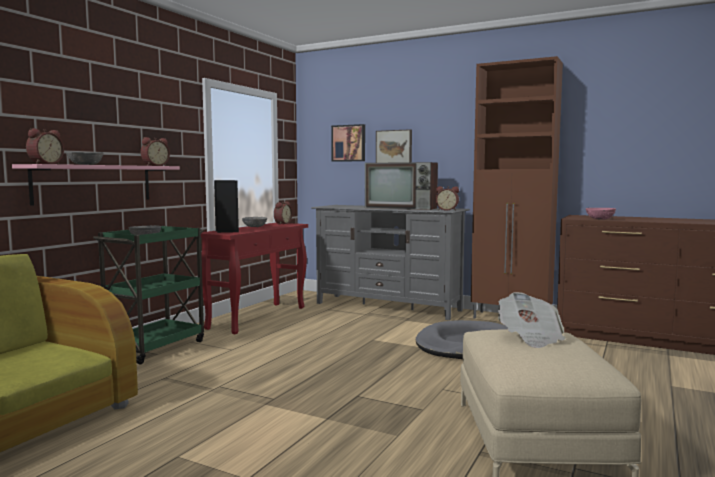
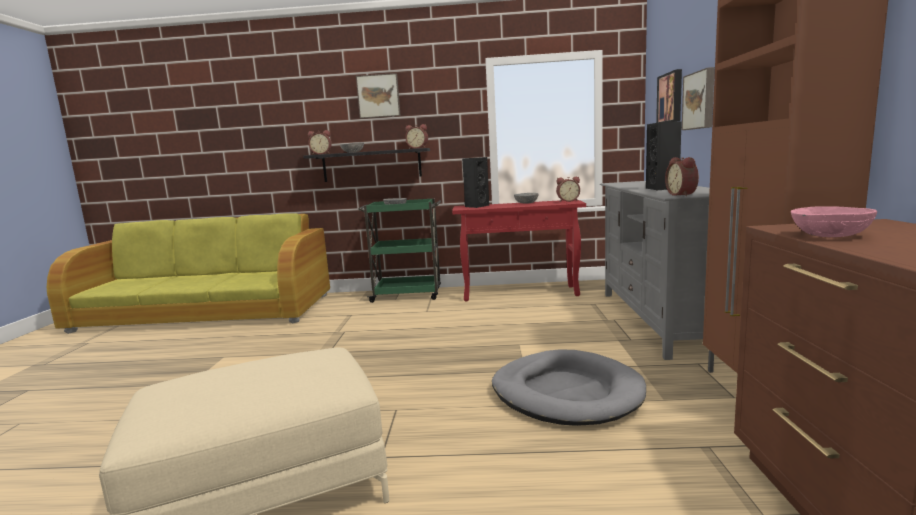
camera: 65 degrees right, 5 degrees up
(94, 183) = (372, 165): pink shelf -> black shelf
(105, 95) = (378, 96): none -> picture
(402, 208) = (663, 188): television -> black speaker
(530, 337) = (278, 371): newspaper -> none

